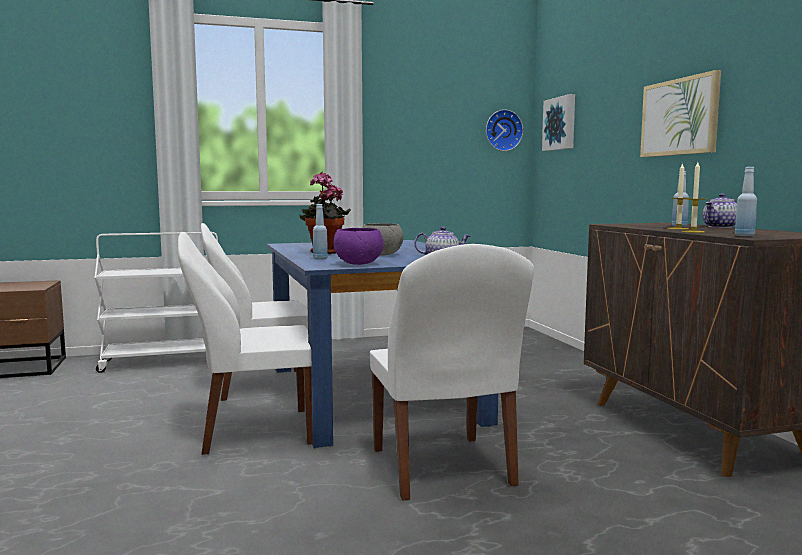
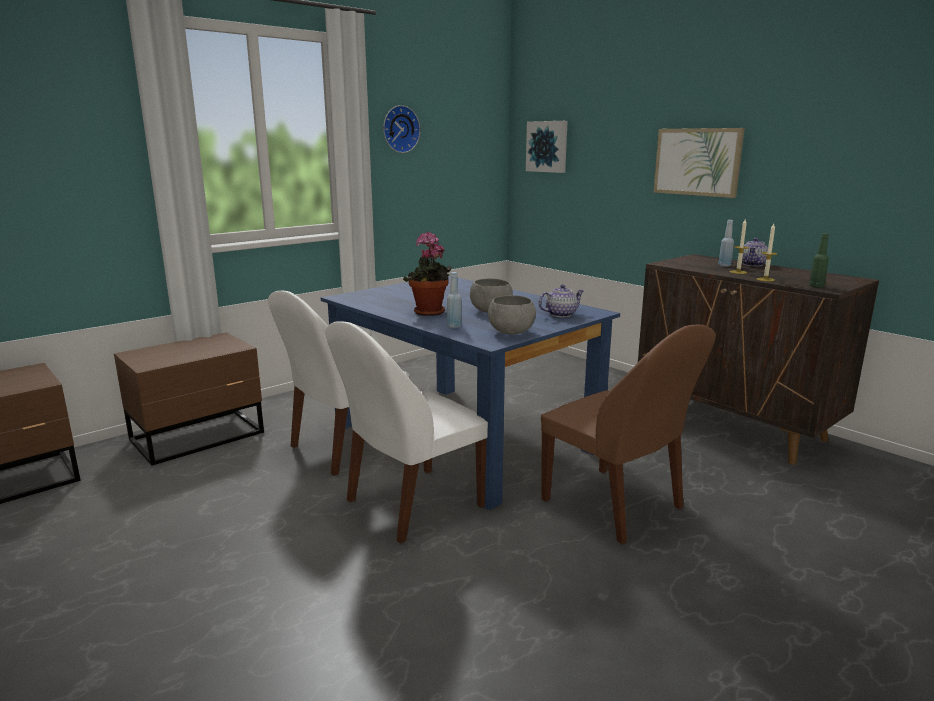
camera: 25 degrees left, 10 degrees up
(164, 362) = (200, 436): white cart -> brown nightstand
(359, 264) = (512, 332): purple bowl -> grey bowl
(442, 469) = (614, 506): white chair -> brown chair
(503, 130) = (485, 149): wall clock -> wall clock (399, 129)
(744, 235) = (816, 286): blue bottle -> green bottle

